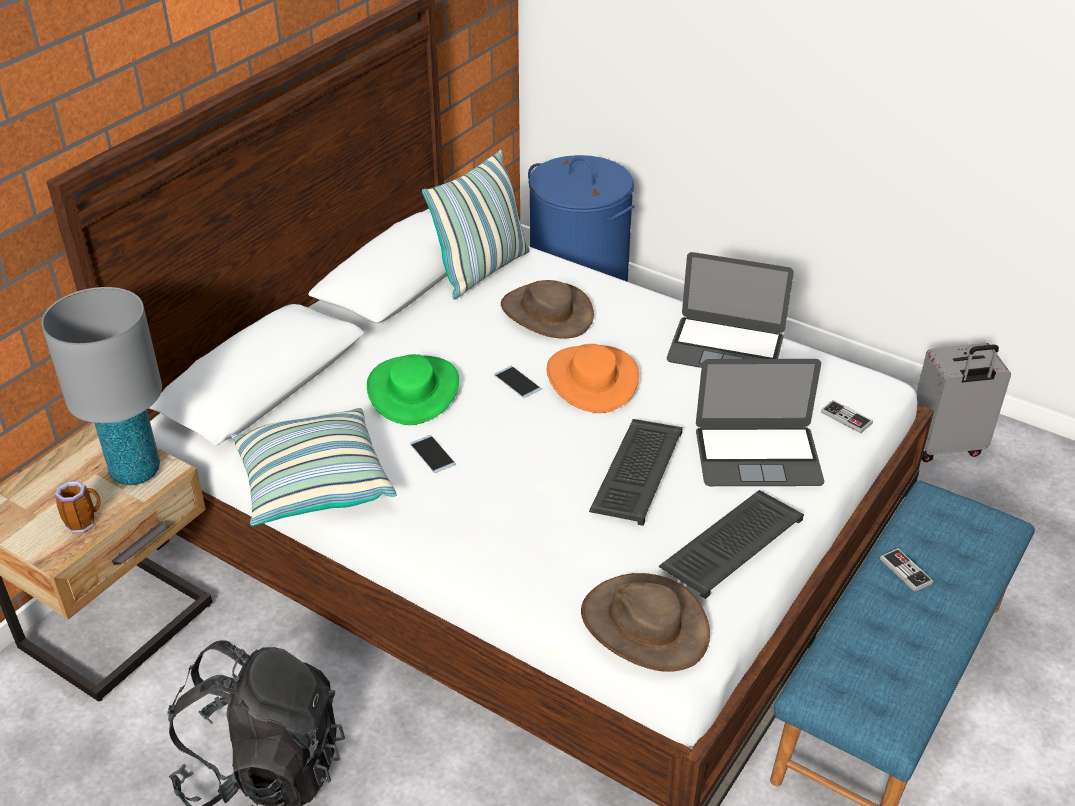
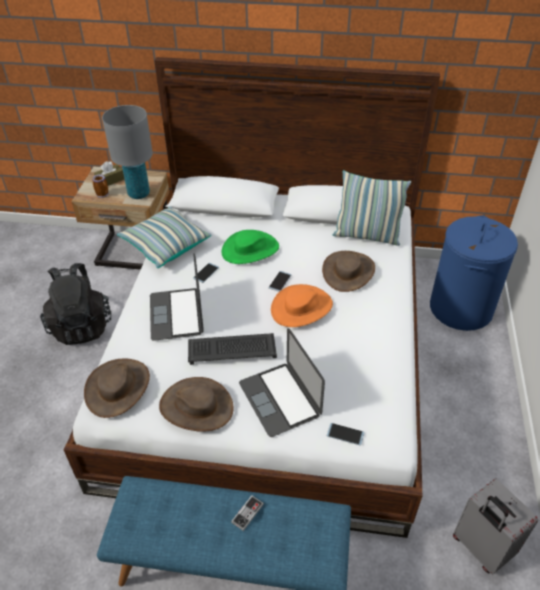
camera: 65 degrees right, 5 degrees up
(43, 501) = (110, 180): none -> brown tissue box
(725, 347) = (374, 355): laptop -> laptop (176, 314)
(732, 542) = (196, 406): keyboard -> brown hat
(846, 418) = (345, 434): game controller -> phone

